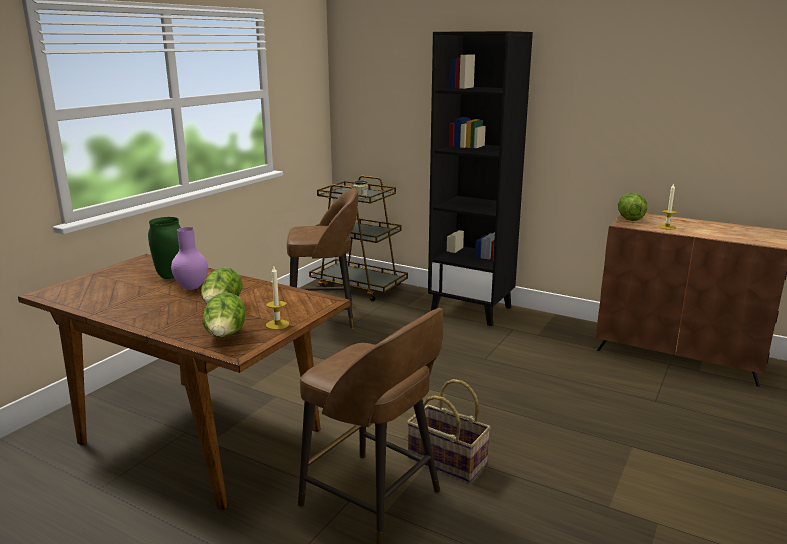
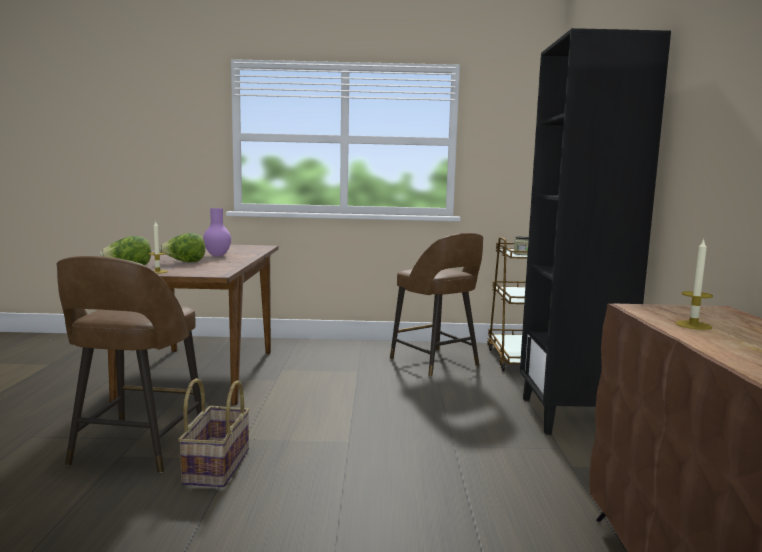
camera: 60 degrees right, 10 degrees down
(171, 276) = (236, 252): green vase -> none
(629, 219) = (682, 309): lettuce -> none

